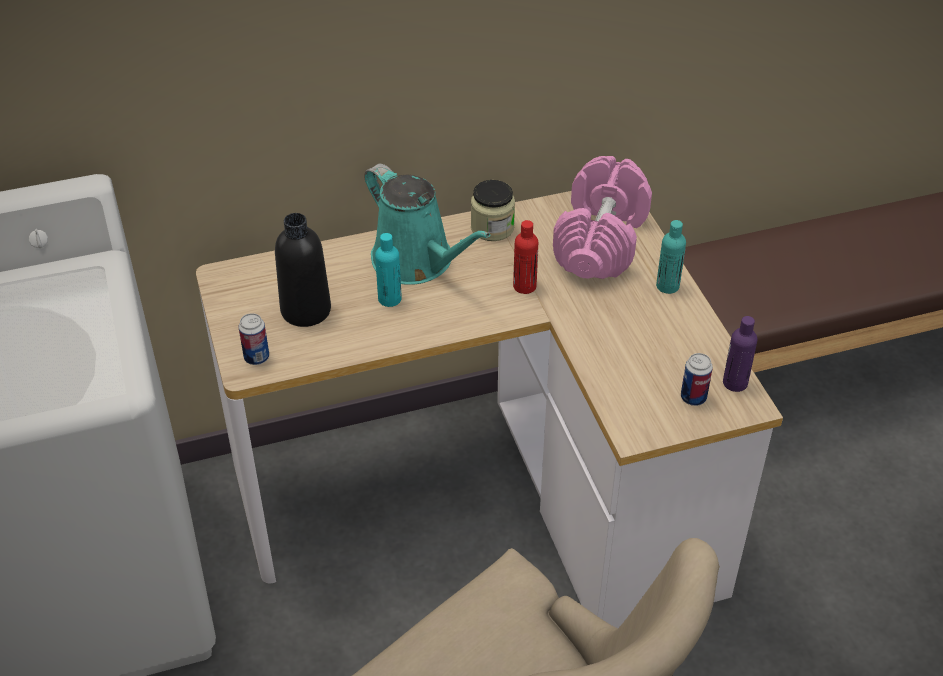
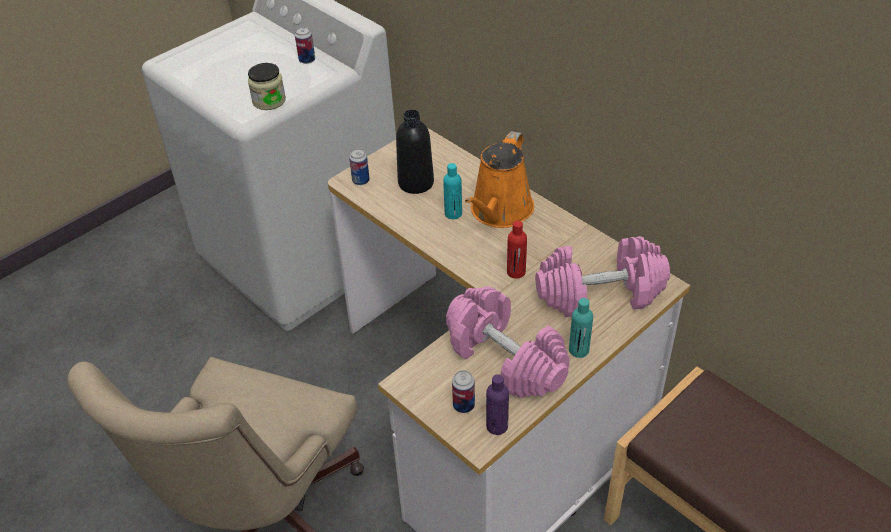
camera: 65 degrees right, 0 degrees up
(39, 285) = (307, 60): none -> can
(417, 262) = (499, 212): turquoise watering can -> orange watering can
(492, 228) = (565, 233): jar -> jar (269, 101)
(646, 343) = (504, 359): none -> pink dumbbell

